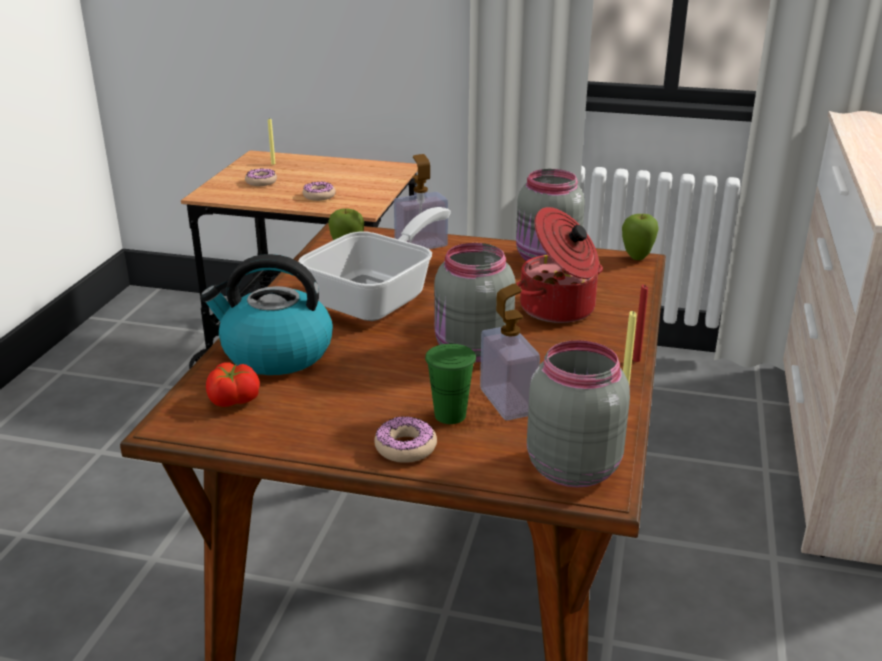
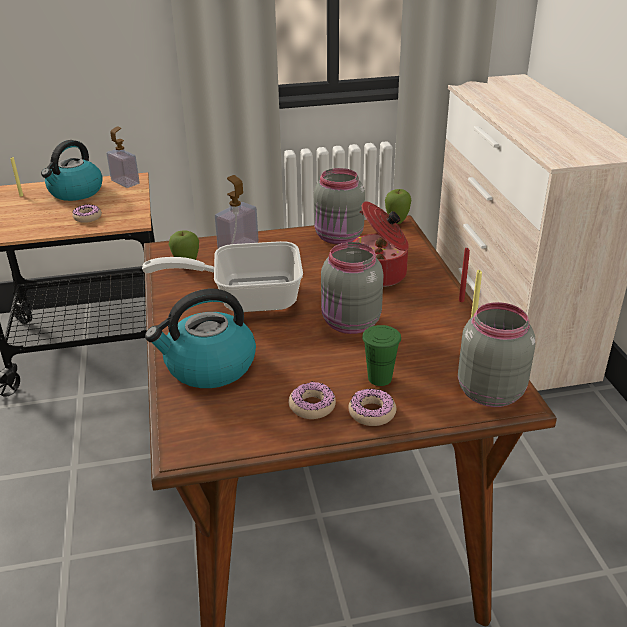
camera: 25 degrees left, 5 degrees up
(232, 401) = (213, 416): tomato -> none
(261, 182) = (25, 214): donut -> donut (312, 406)
(328, 170) = (75, 192): none -> kettle
(380, 297) = (246, 297): frying pan -> frying pan turned 105 degrees counterclockwise
(507, 401) = (408, 356): soap dispenser -> soap dispenser (125, 182)

